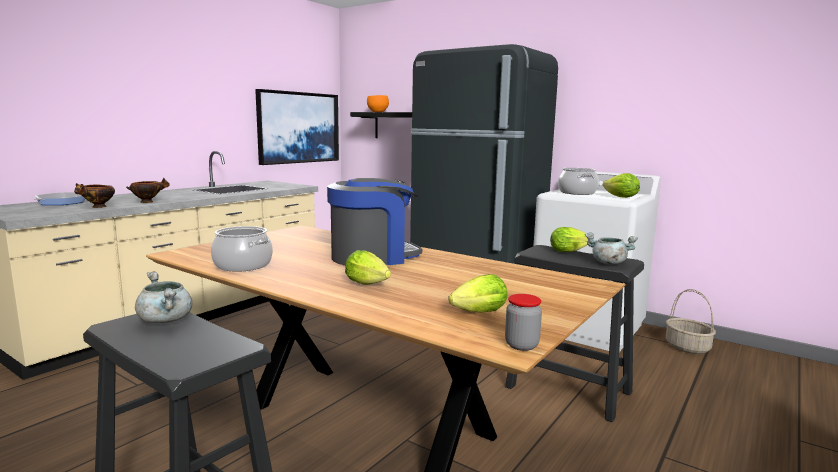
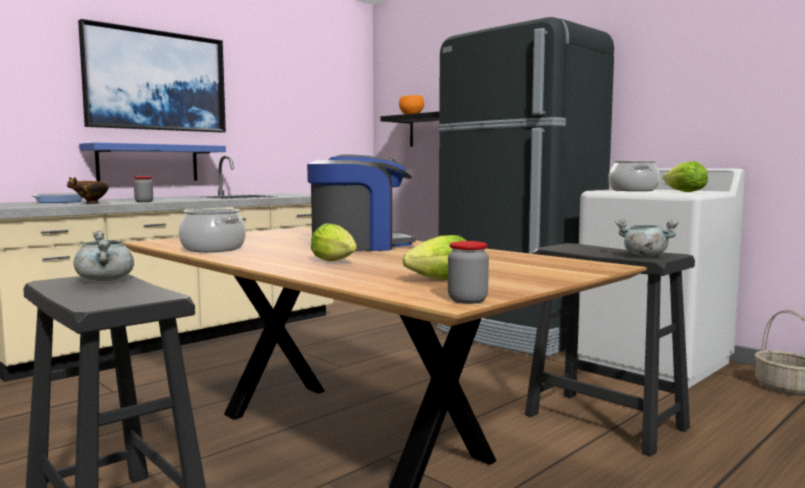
camera: 10 degrees right, 5 degrees down
(143, 159) = (148, 163): none -> blue shelf
(148, 202) = (144, 201): bowl -> jar
(298, 127) = (323, 135): picture -> picture (156, 81)
(570, 251) = (604, 247): lettuce -> none

